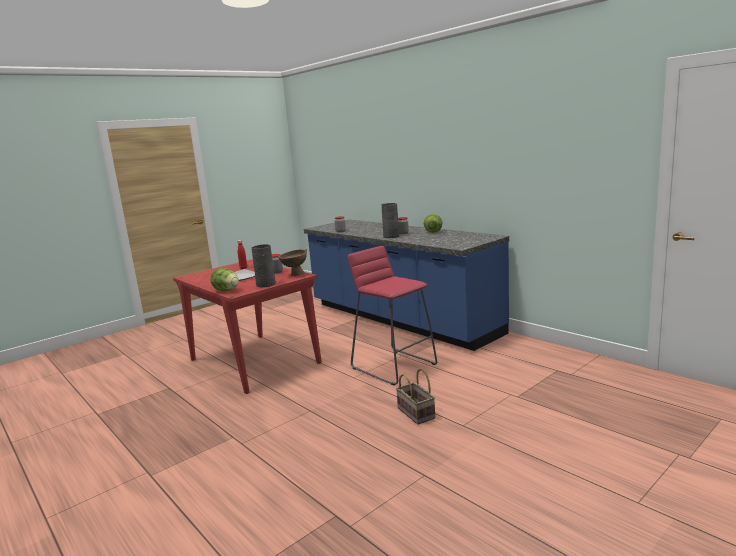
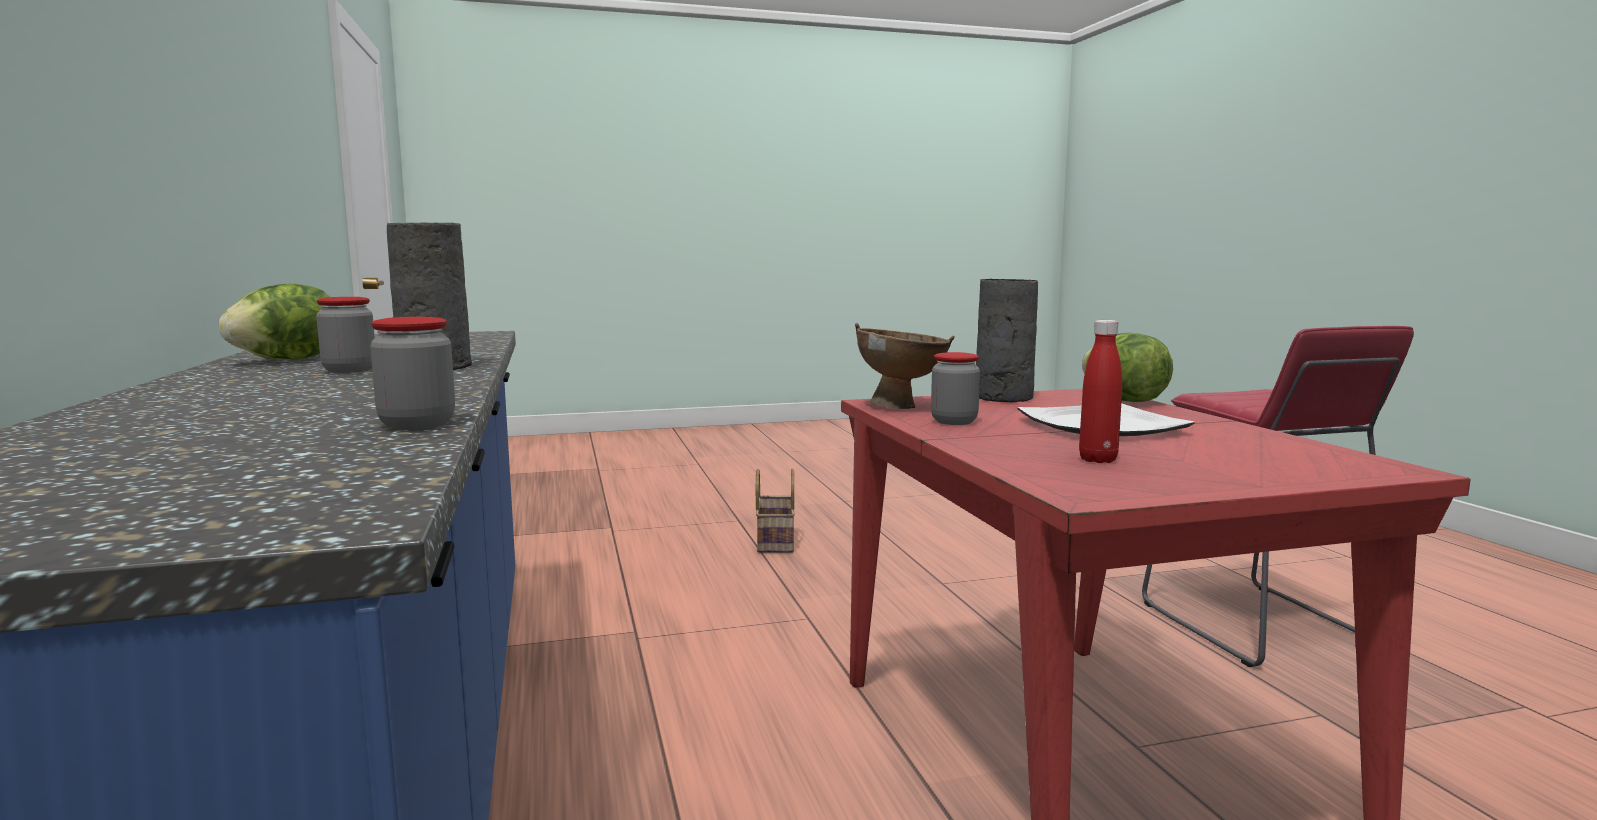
camera: 155 degrees left, 5 degrees down
(394, 366) = (694, 618): red stool -> red stool (1258, 625)

